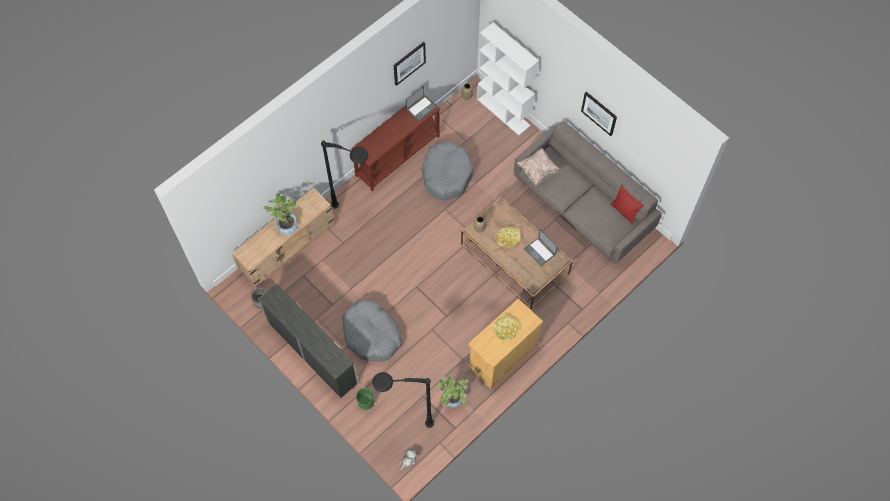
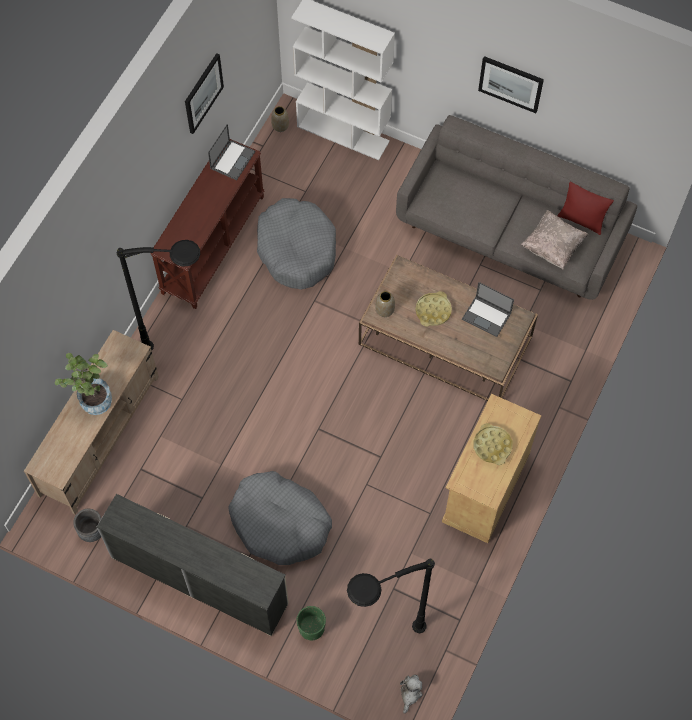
camera: 20 degrees left, 0 degrees up
(452, 401) = (439, 580): potted plant -> none
(538, 171) = (435, 200): beige pillow -> beige pillow (552, 246)

